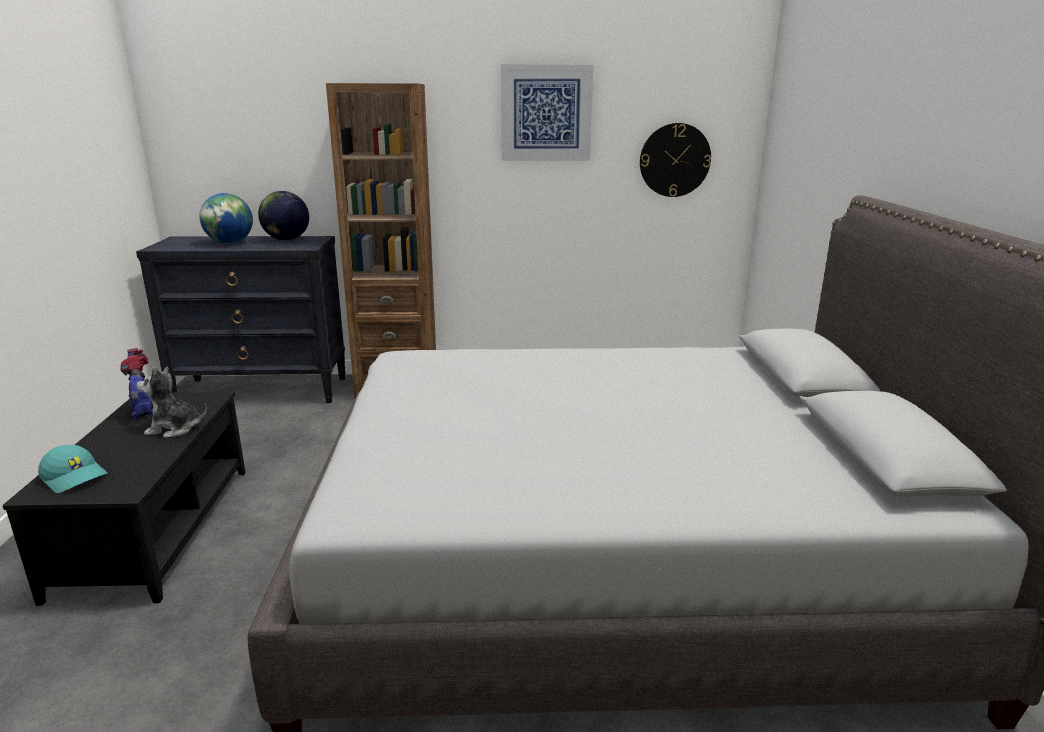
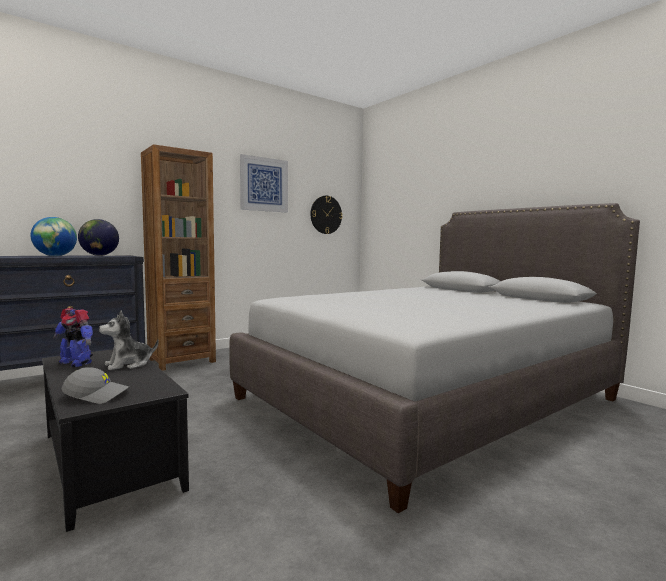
camera: 35 degrees left, 15 degrees down
(75, 477) = (97, 395): turquoise cap -> grey cap

